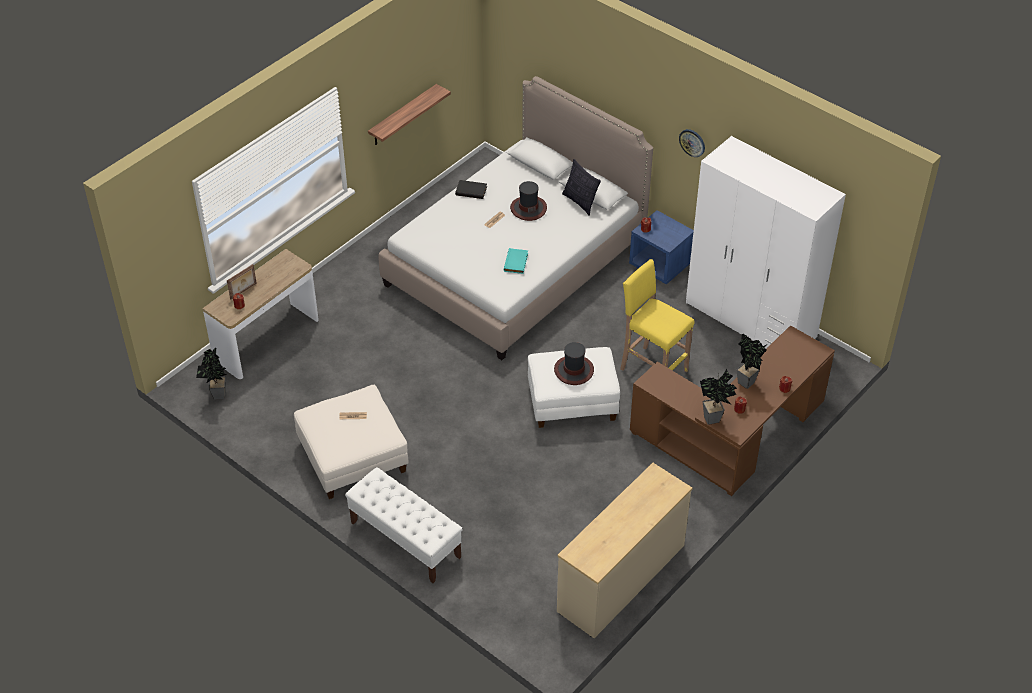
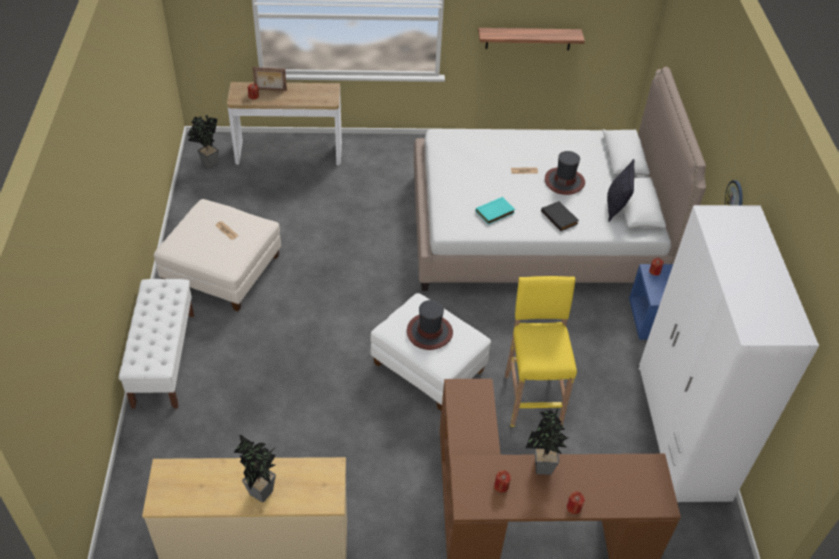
camera: 45 degrees right, 0 degrees up
(471, 190) = (538, 139): black book -> black book (560, 217)
(714, 419) = (464, 473): potted plant -> potted plant (262, 495)

